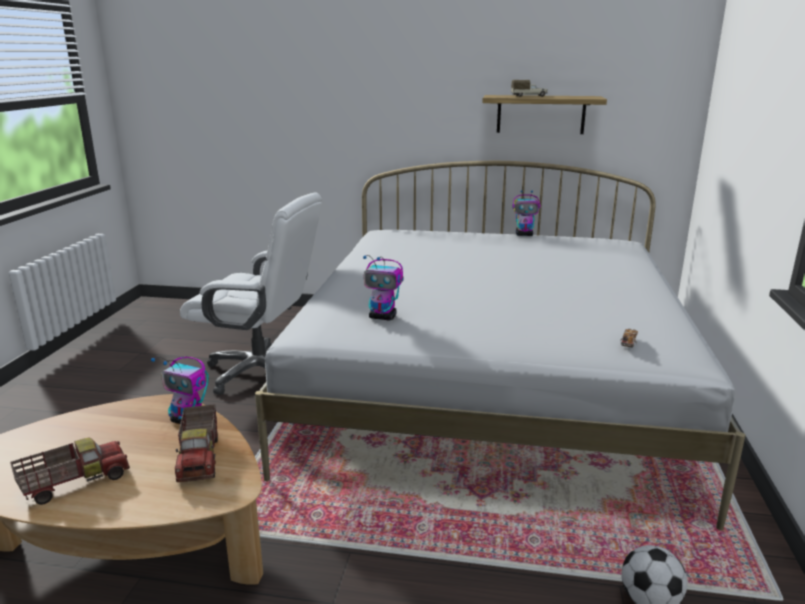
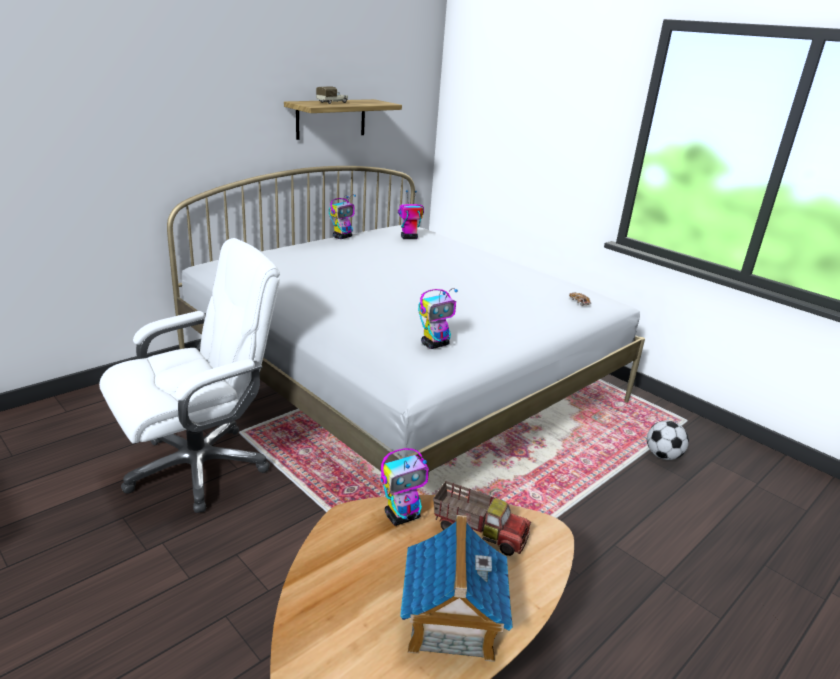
camera: 55 degrees left, 5 degrees up
(75, 483) = (451, 622): toy truck -> toy house
(586, 247) = (408, 238): none -> toy robot

